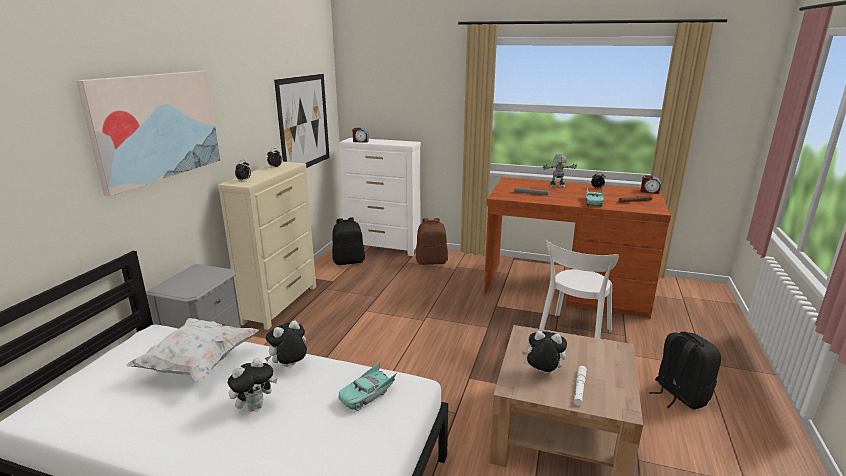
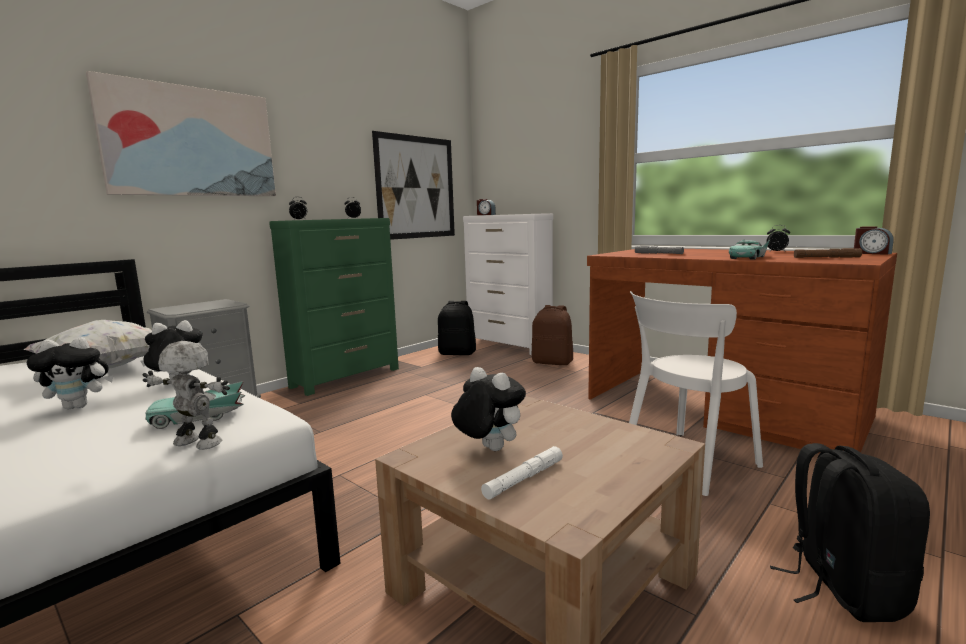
camera: 25 degrees right, 10 degrees down
(281, 304) = (347, 378): beige dresser -> green dresser
(557, 187) = (710, 251): toy robot -> toy robot (196, 444)

